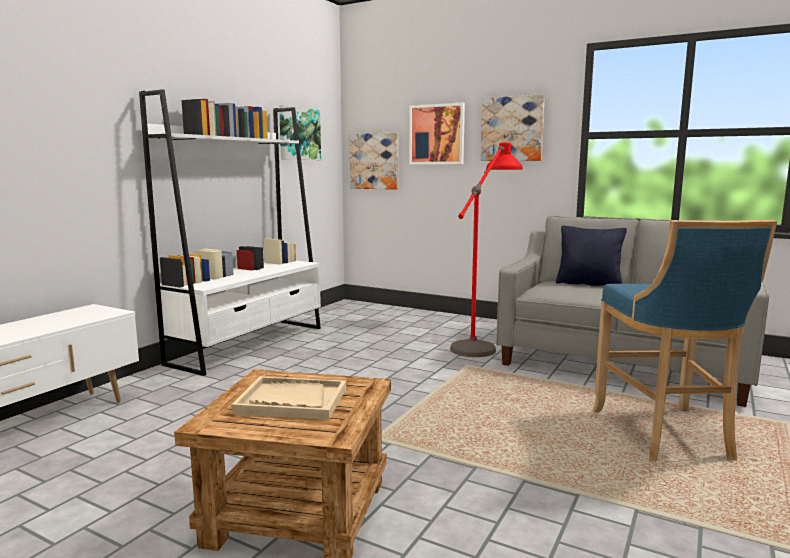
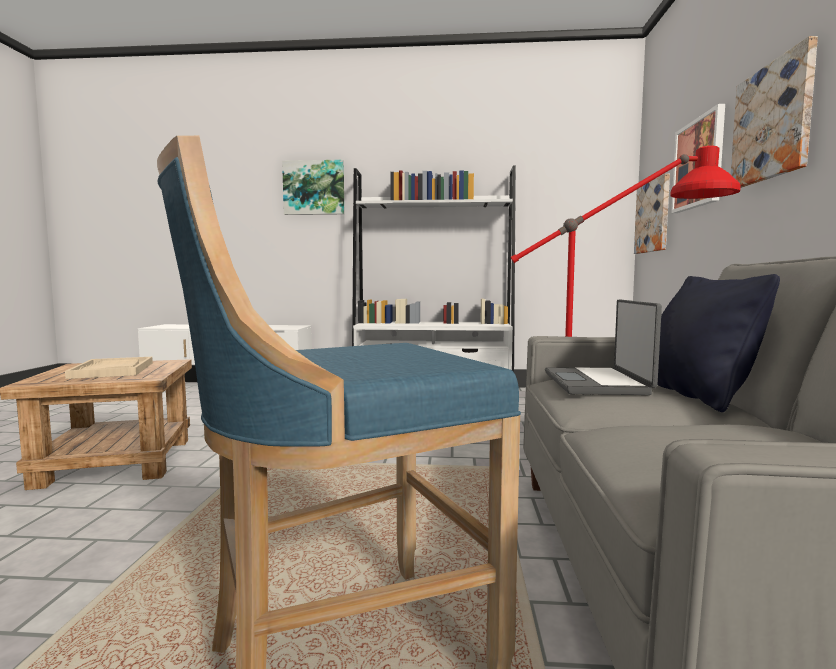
camera: 65 degrees right, 5 degrees down
(299, 134) = (553, 194): picture -> picture (314, 188)
(564, 288) = (597, 383): none -> laptop

